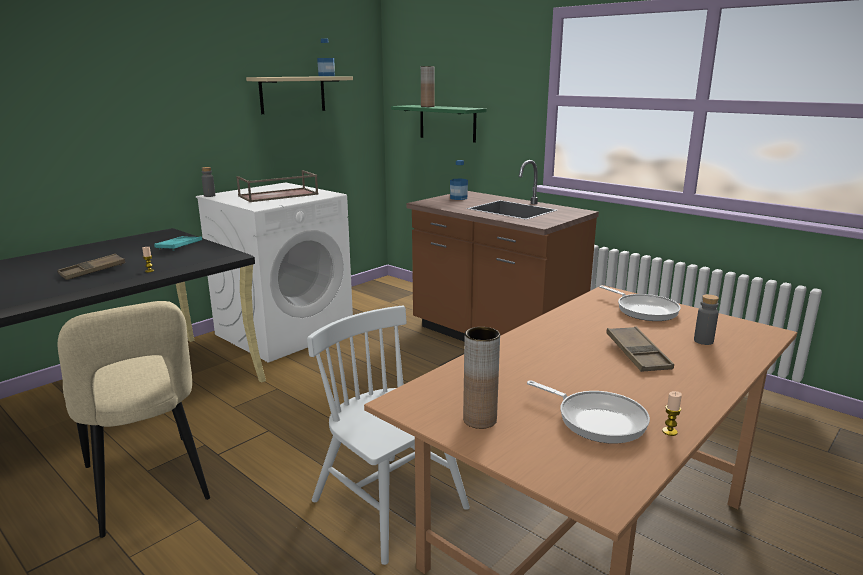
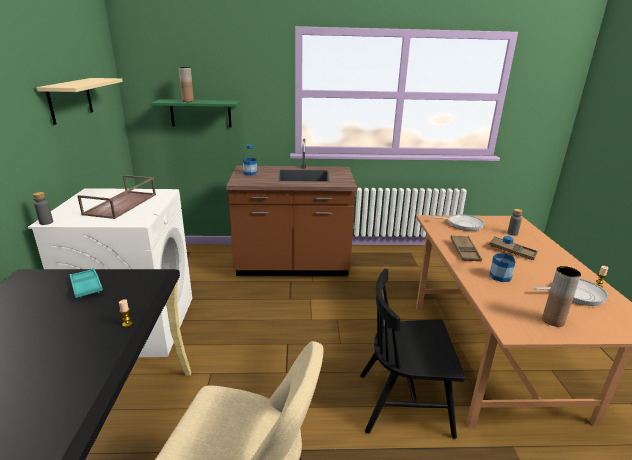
camera: 45 degrees left, 5 degrees up
(93, 271) = (59, 353): brown tray -> brown tray (464, 251)
(326, 76) = (96, 79): bottle -> bottle (500, 276)
(390, 505) = (405, 403): white chair -> black chair

